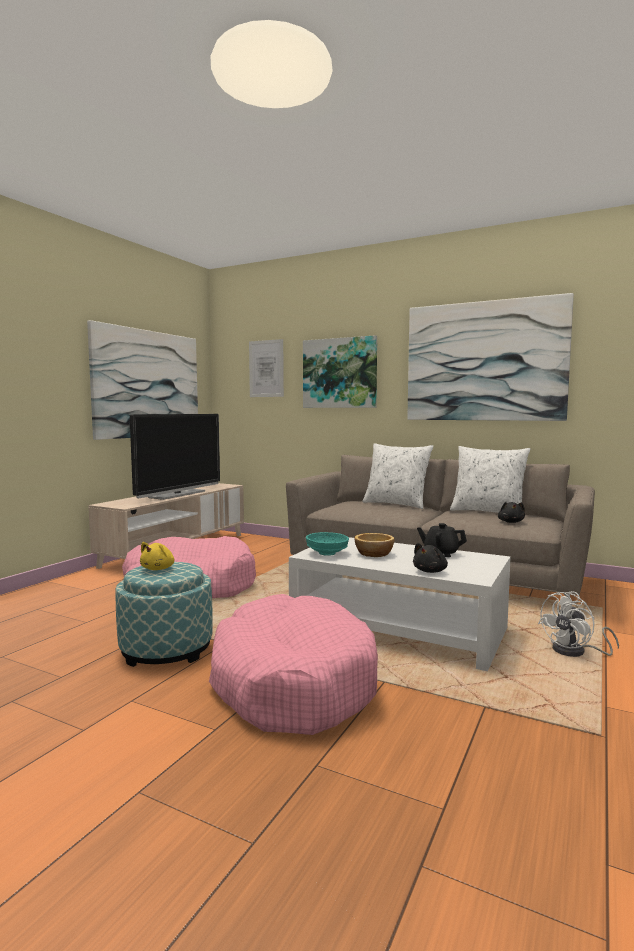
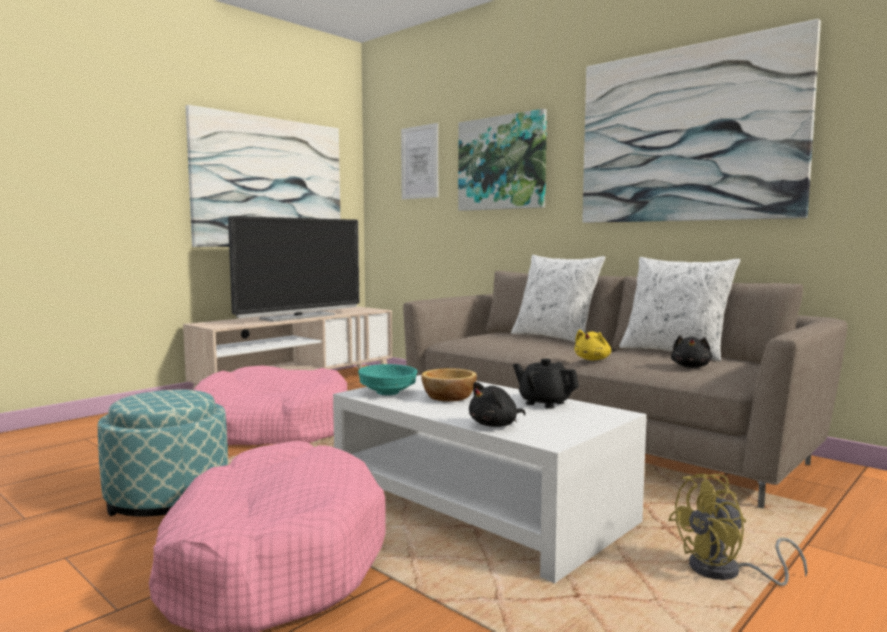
camera: 15 degrees right, 0 degrees up
(159, 569) = (158, 396): yellow plush toy -> yellow plush toy (593, 359)
(576, 652) = (726, 573): white fan -> yellow fan

